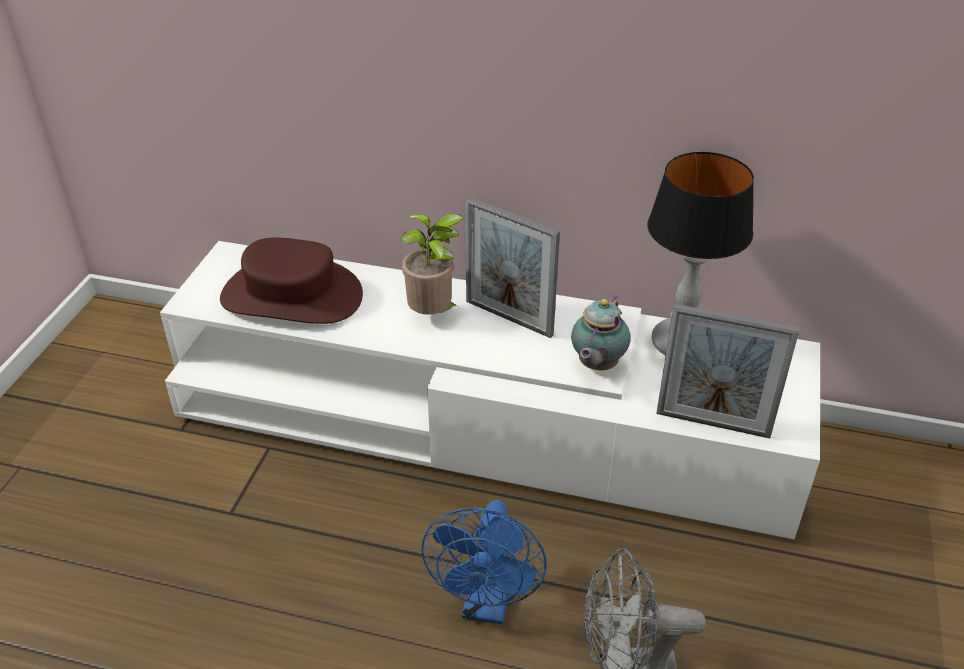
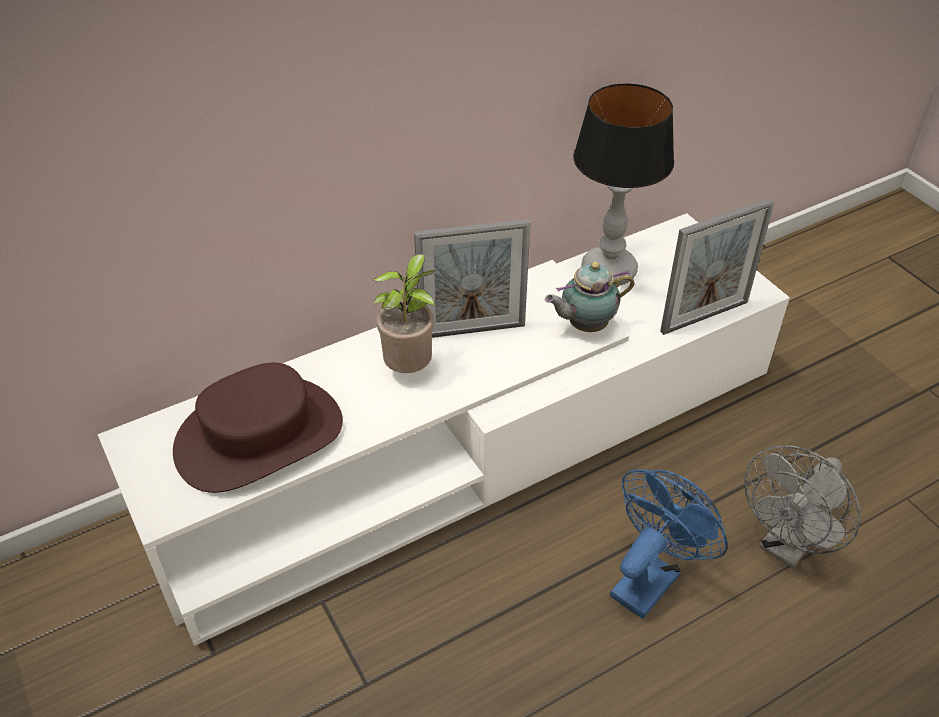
camera: 45 degrees left, 5 degrees up
(487, 604) = (650, 577): blue fan -> blue fan turned 105 degrees counterclockwise
(596, 366) = (585, 325): teapot -> teapot turned 90 degrees clockwise

